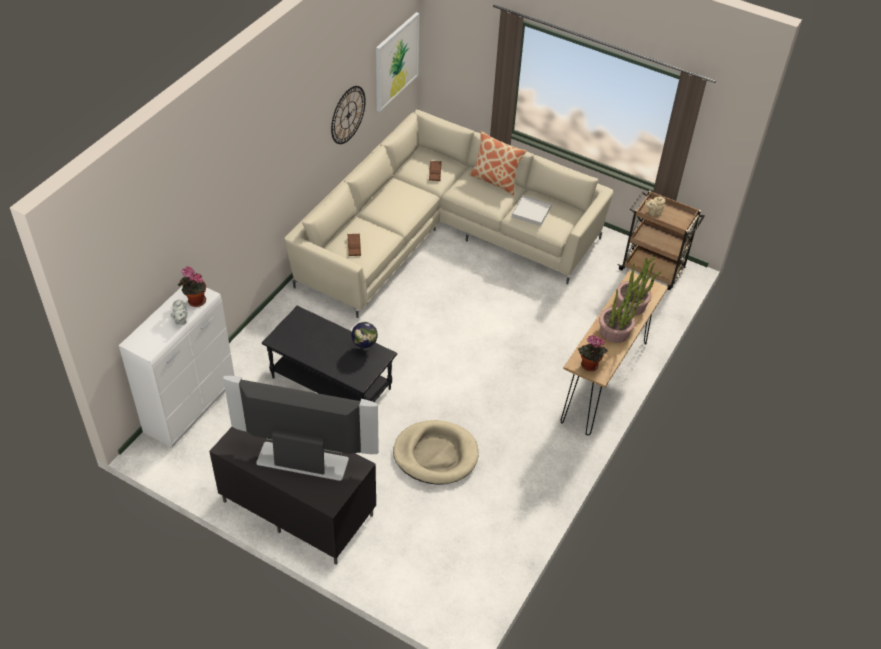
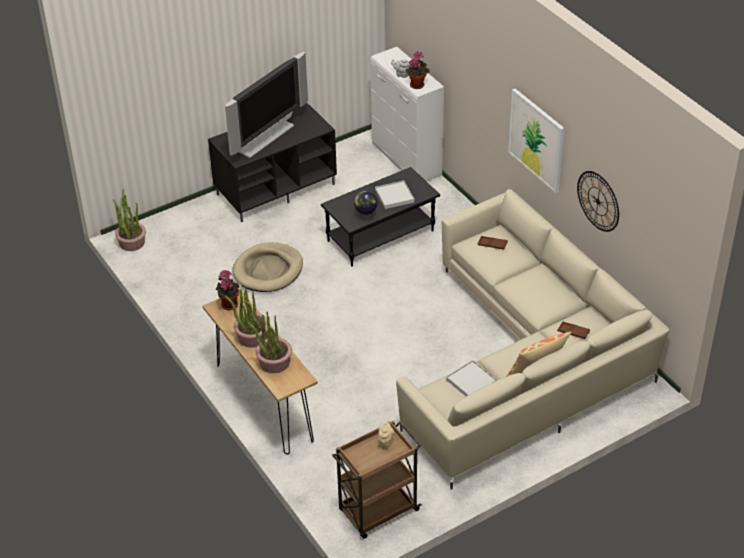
camera: 120 degrees right, 5 degrees down
(319, 338) = (394, 196): none -> white tray
(396, 61) = (663, 245): picture -> picture (536, 140)
(467, 609) = (132, 242): none -> potted plant

